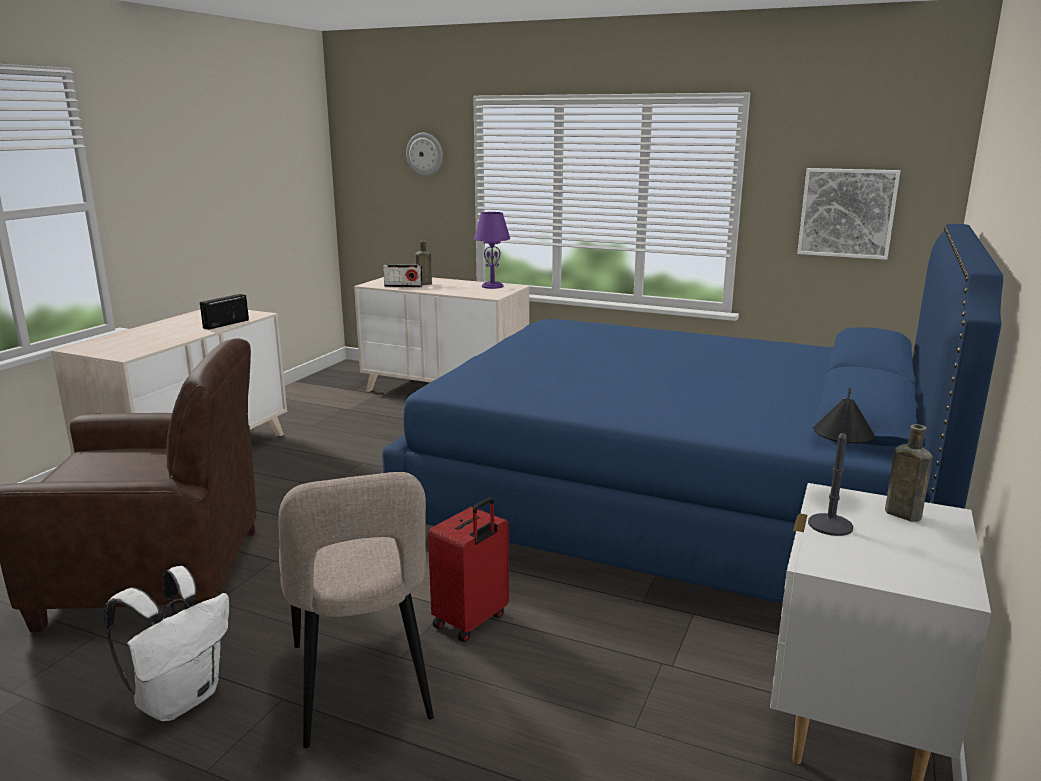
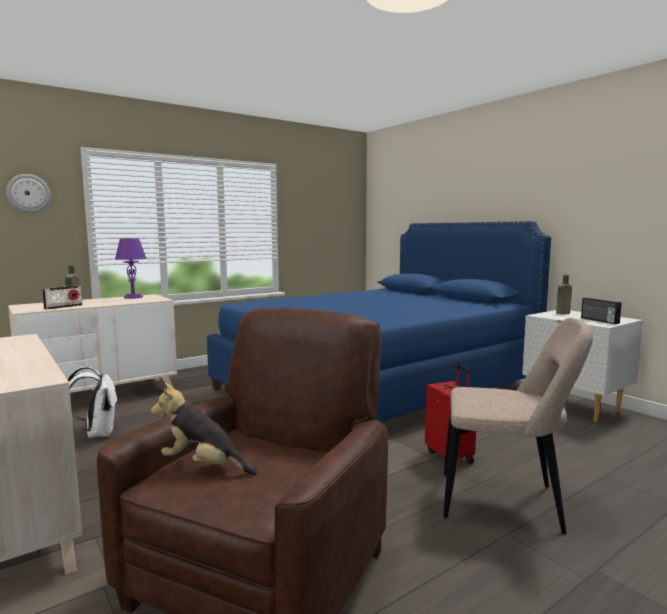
camera: 60 degrees left, 10 degrees down
(111, 458) = (204, 466): none -> plush toy
(180, 698) = (488, 582): white backpack -> white backpack (97, 434)
(225, 324) = (24, 346): radio -> radio (599, 320)
(832, 506) = (552, 316): table lamp -> none
(847, 213) = (325, 229): picture -> none

